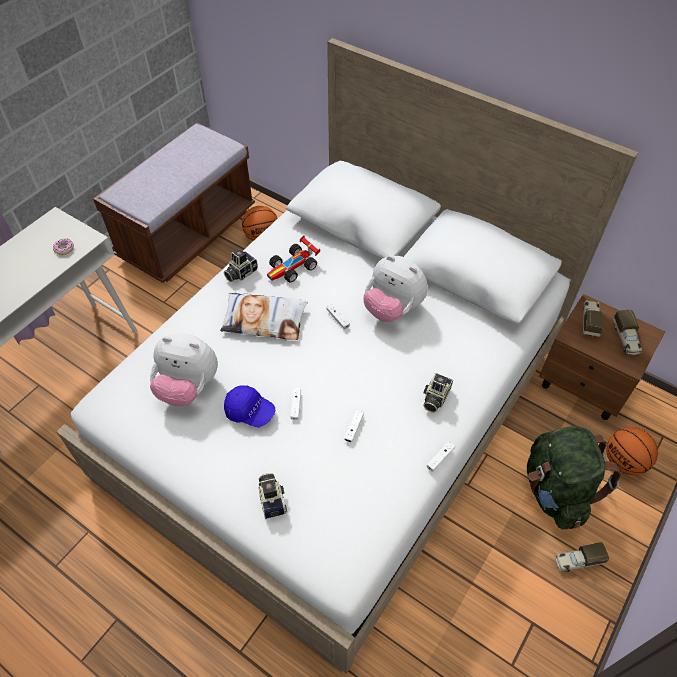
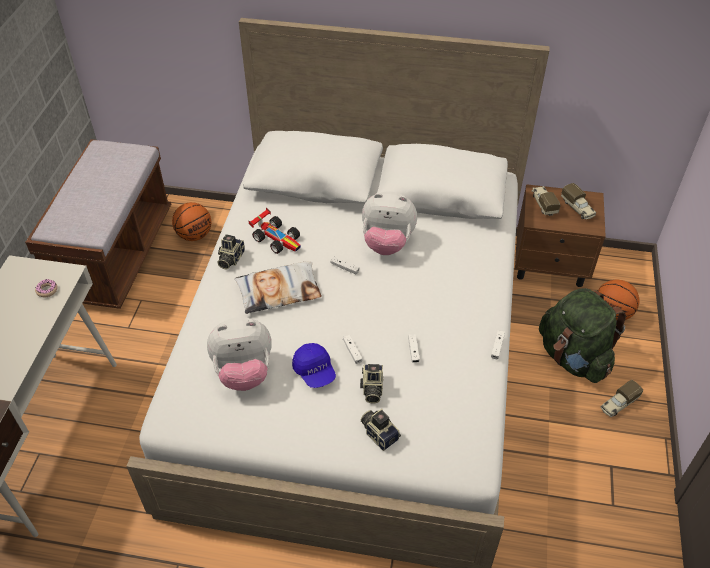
camera: 25 degrees left, 5 degrees down
(250, 411) = (314, 371): blue cap -> blue cap turned 60 degrees clockwise
(293, 267) = (277, 238): toy car -> toy car turned 75 degrees counterclockwise
(435, 398) = (465, 302): camera -> camera (371, 389)

